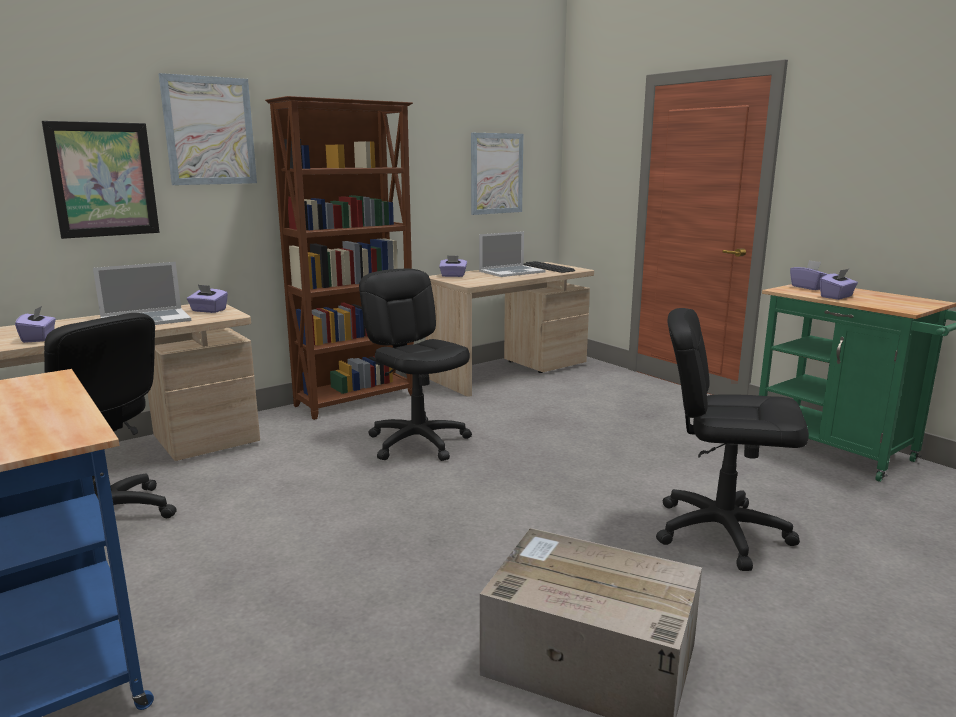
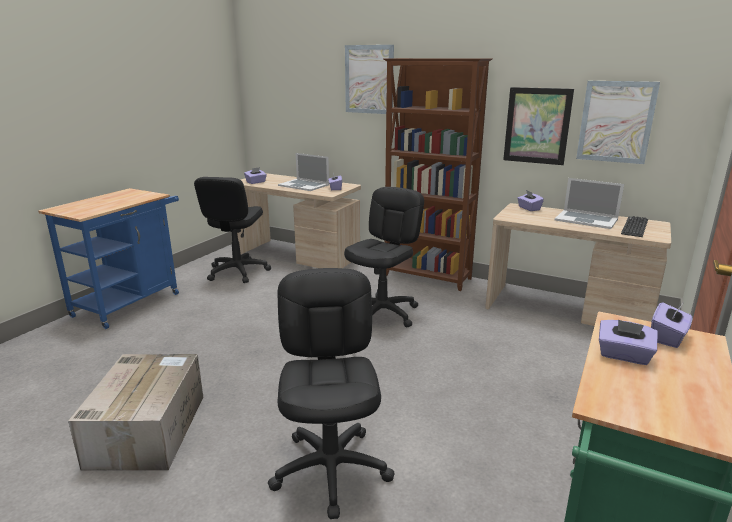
camera: 65 degrees right, 5 degrees up
(103, 180) = (316, 106): picture -> picture (537, 126)

